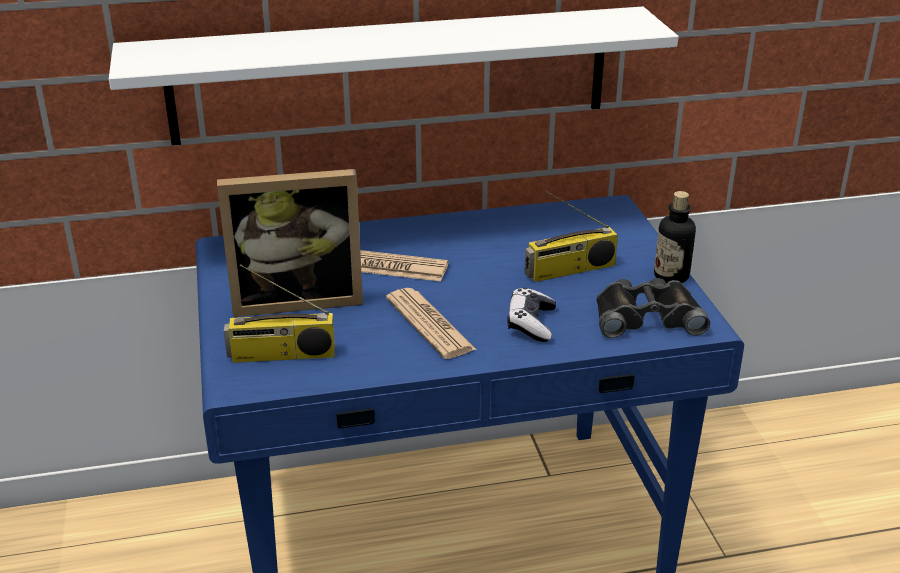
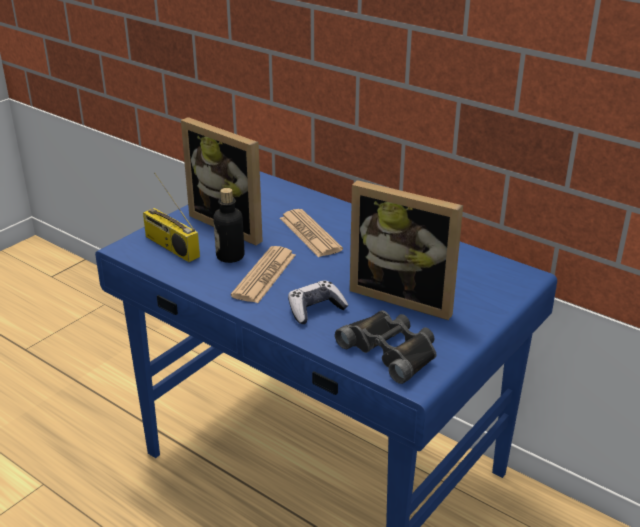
camera: 50 degrees right, 0 degrees up
(391, 75) = (383, 96): white shelf -> none
(570, 270) = (405, 296): radio -> picture frame
(671, 276) = (464, 339): bottle -> bottle (230, 256)

